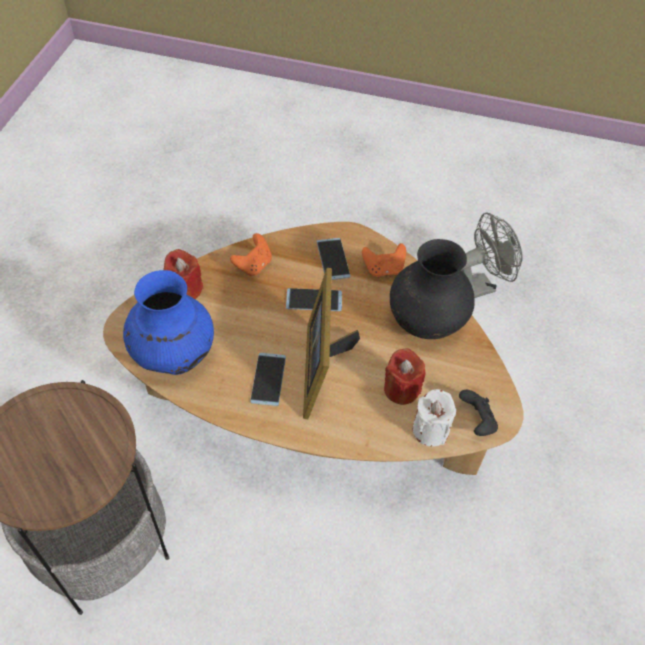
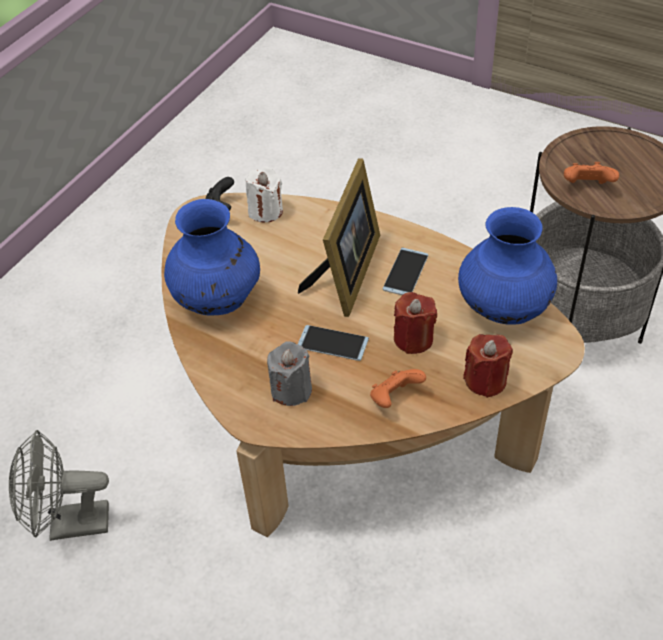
camera: 160 degrees left, 5 degrees down
(333, 259) = (291, 390): phone -> grey candle
(383, 269) = (235, 367): orange game controller -> orange game controller (586, 187)
(401, 389) = (276, 245): red candle -> red candle (413, 339)
(426, 321) = (217, 301): black vase -> blue vase

